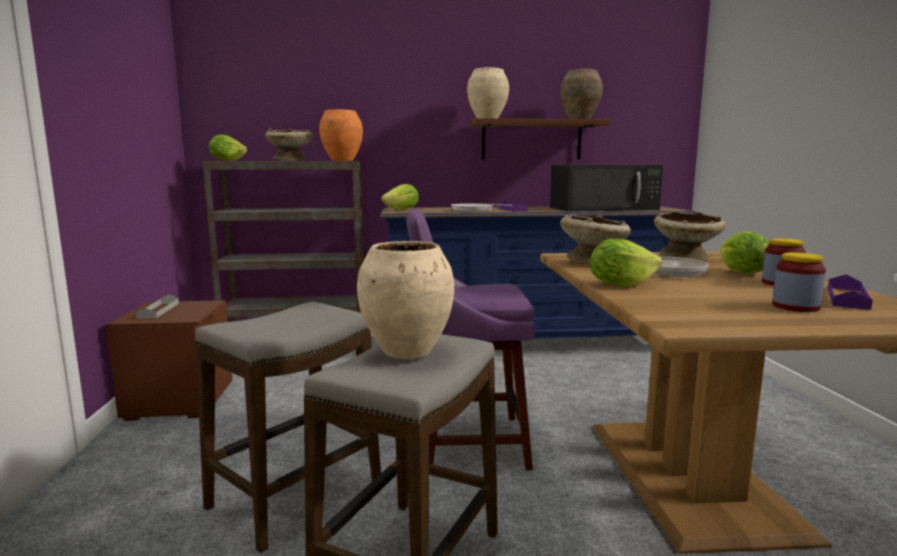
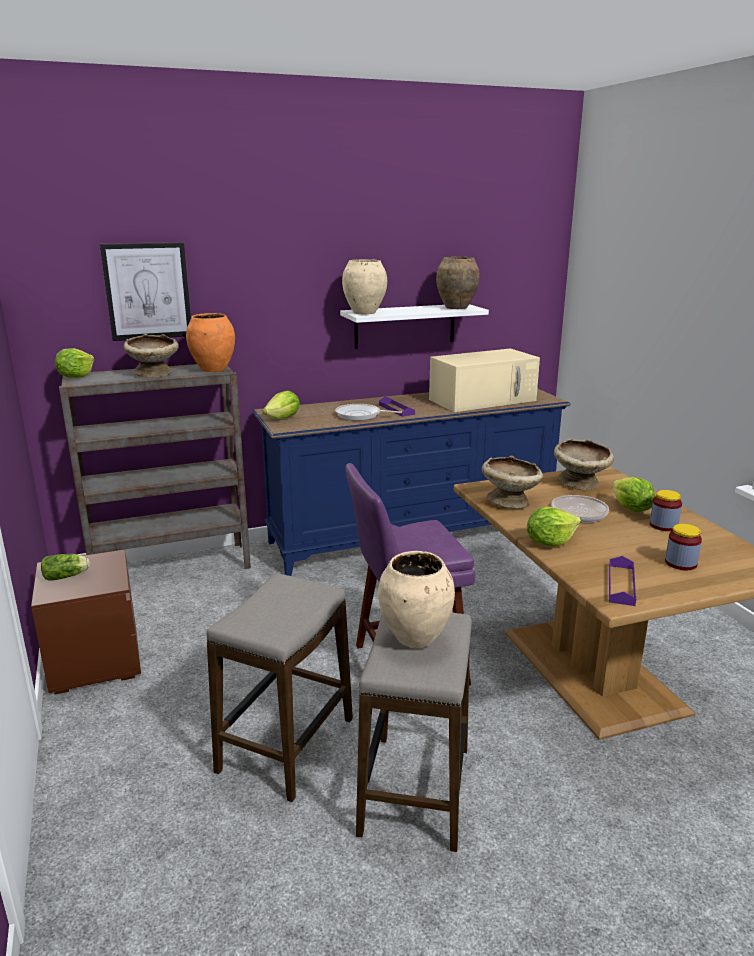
camera: 15 degrees left, 10 degrees up
(158, 310) = (67, 576): grey tray -> lettuce
(297, 95) = (147, 291): none -> picture
(531, 141) = (405, 326): brown shelf -> white shelf
(604, 208) = (483, 400): black microwave -> beige microwave
(847, 298) = (711, 544): purple tray -> purple tray (621, 585)

